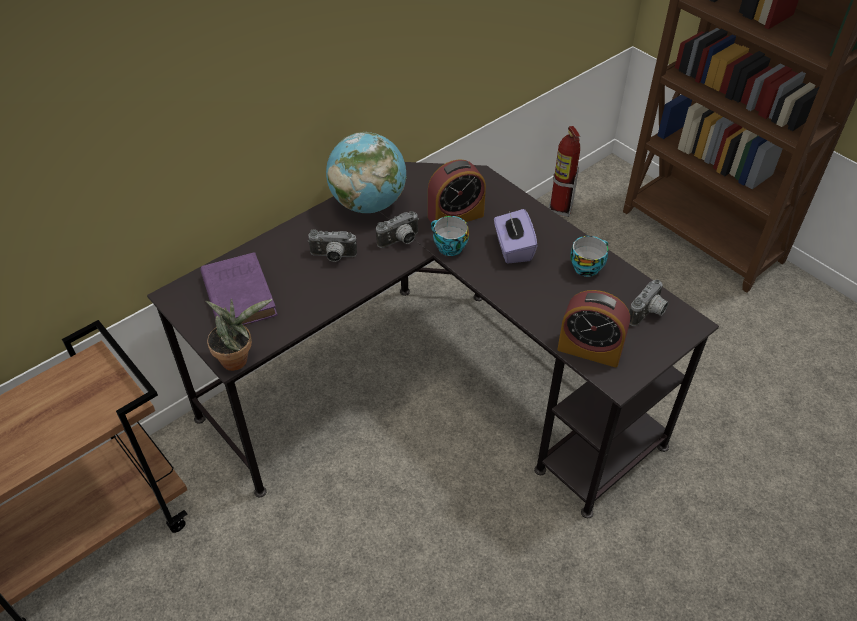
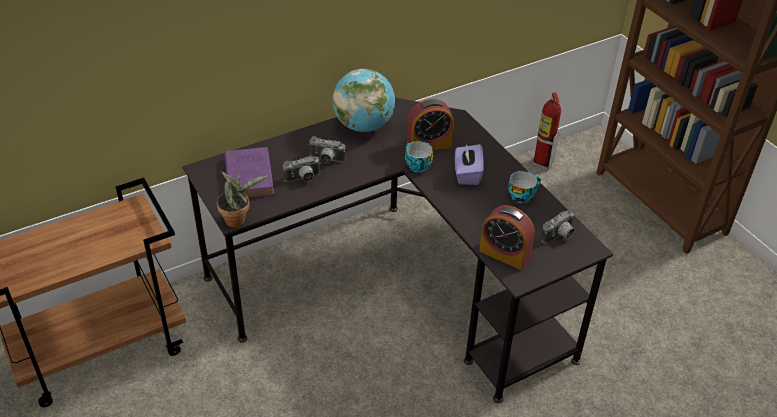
camera: 10 degrees right, 5 degrees down
(400, 241) = (381, 156): camera -> camera (303, 179)

